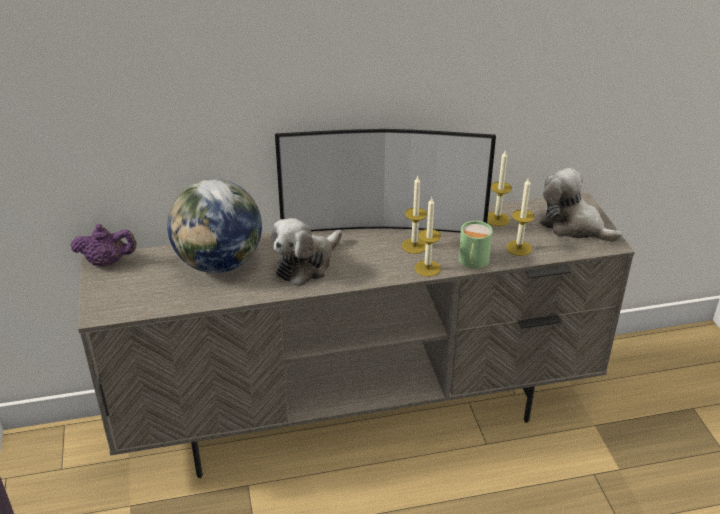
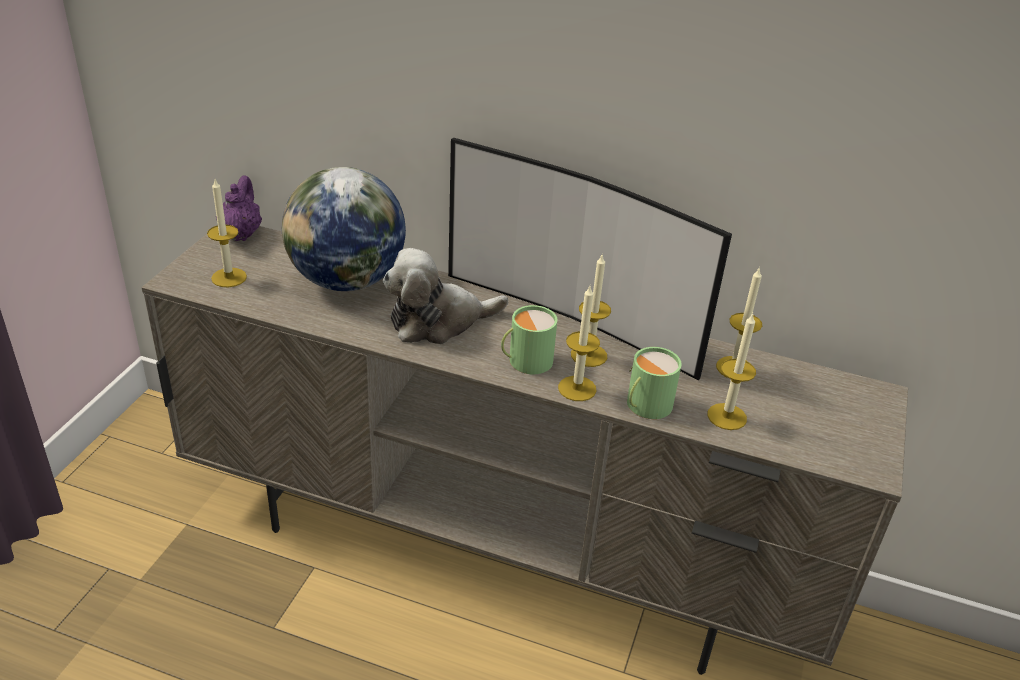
camera: 30 degrees right, 0 degrees up
(107, 262) = (241, 233): purple teapot -> purple teapot turned 120 degrees counterclockwise
(135, 295) = (229, 277): none -> candle
(382, 265) = (525, 360): none -> green mug
(573, 226) = (838, 422): plush toy -> none

